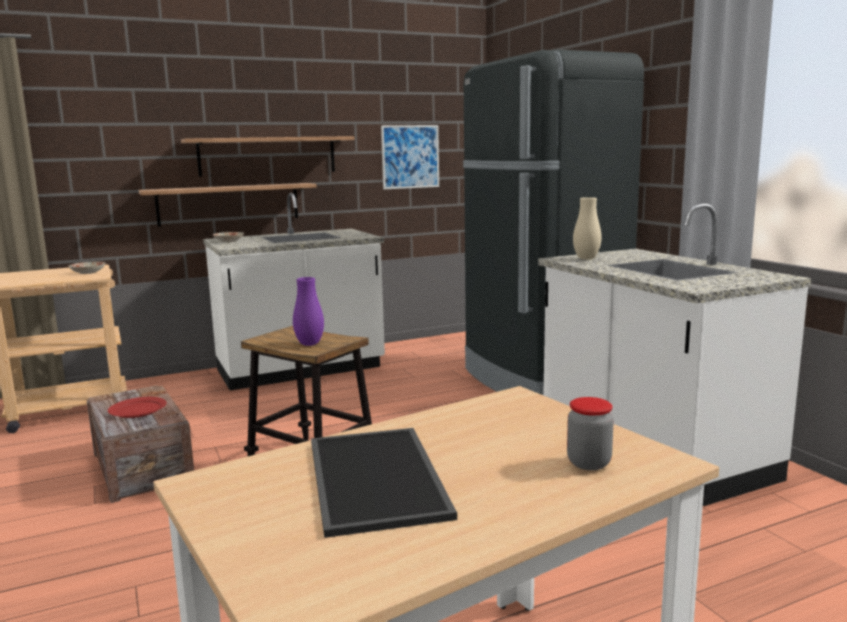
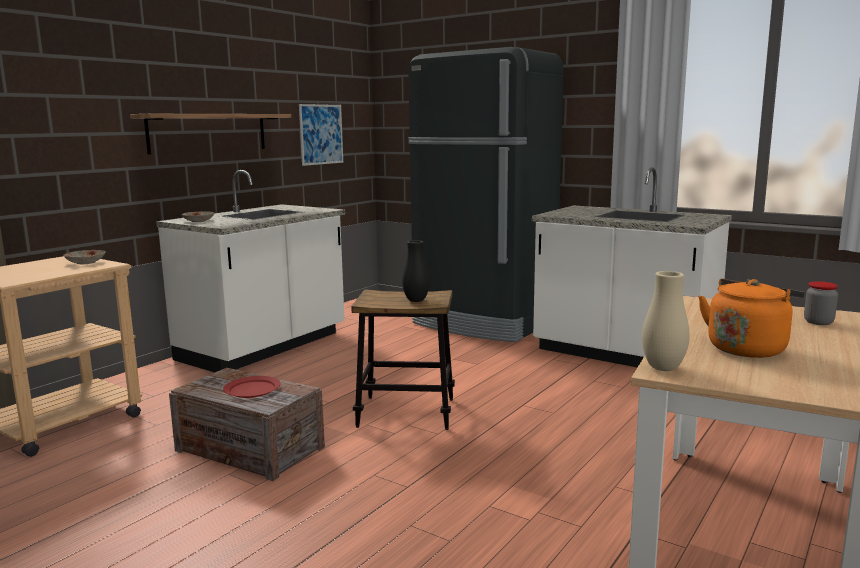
camera: 30 degrees left, 0 degrees up
(229, 204) = (175, 183): shelf -> none
(309, 344) = (416, 300): purple vase -> black vase
(379, 478) = (747, 348): tray -> orange kettle
(586, 258) = (566, 213): beige vase -> beige vase (663, 368)

